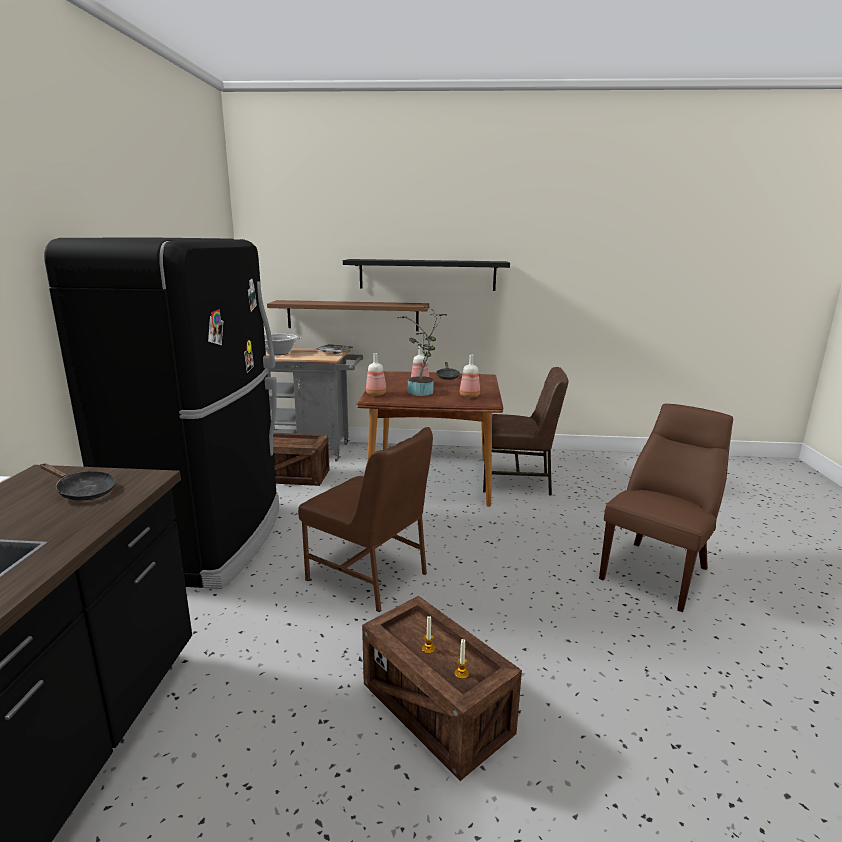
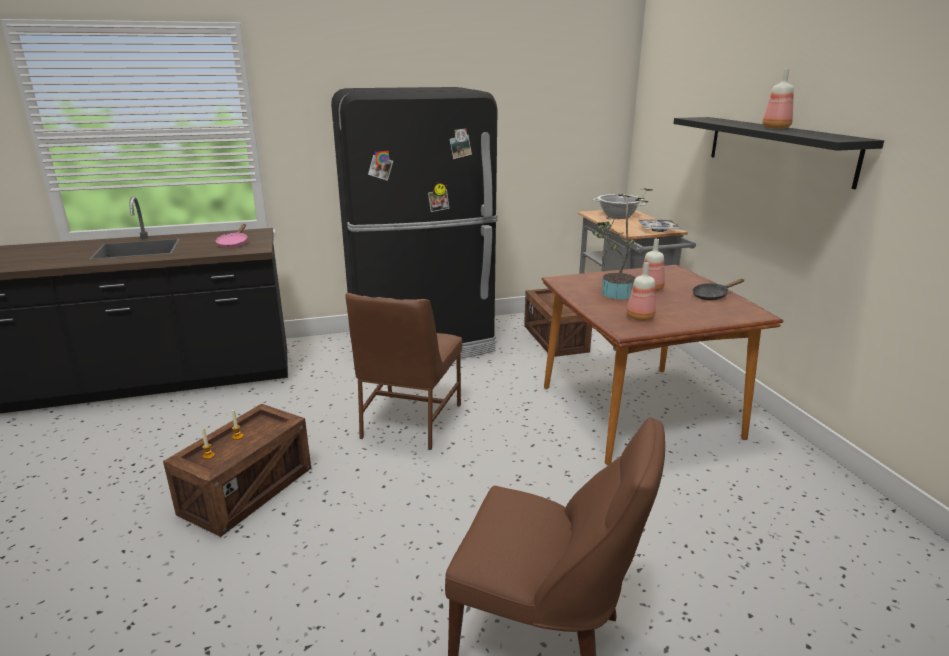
camera: 70 degrees right, 5 degrees up
(83, 492) = (234, 243): black frying pan -> pink frying pan
(352, 315) = (700, 190): brown shelf -> none
(376, 394) = (581, 278): bottle -> bottle (776, 128)
(517, 481) = (708, 477): brown chair -> none

